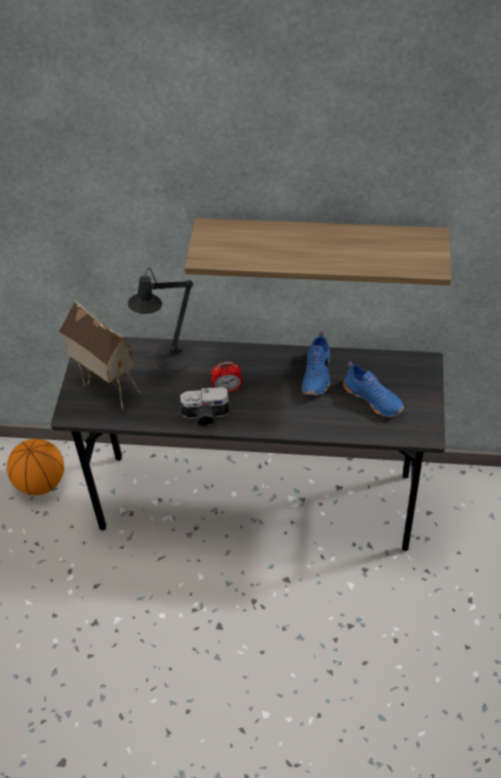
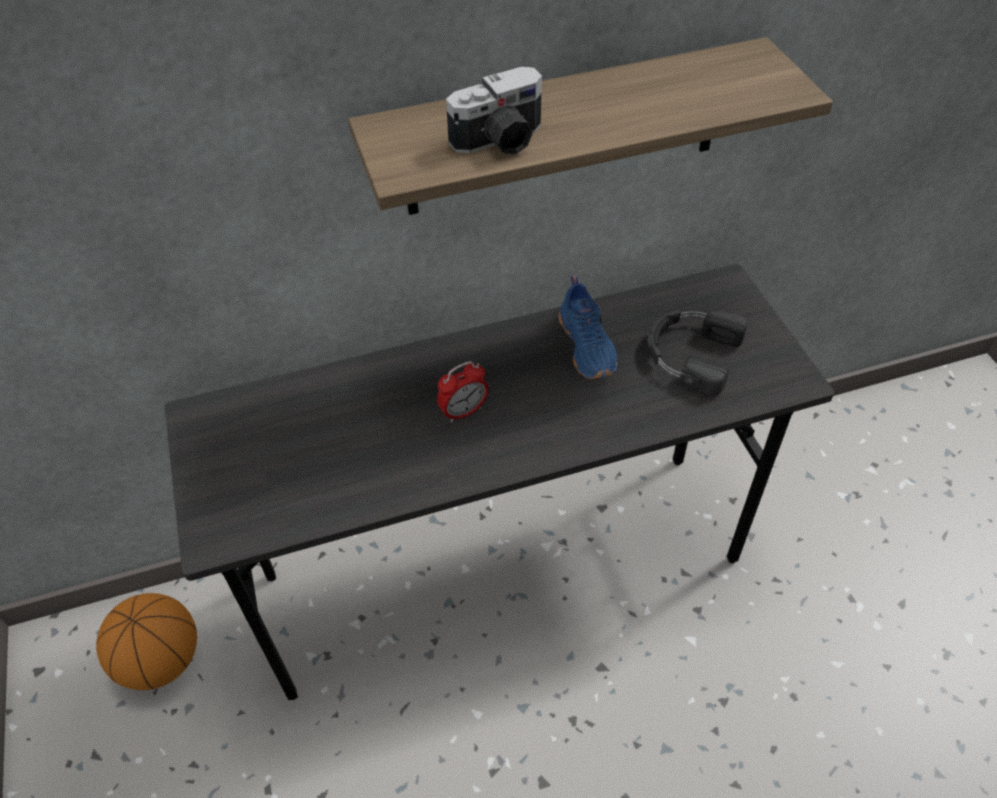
camera: 25 degrees left, 0 degrees up
(107, 388) = (259, 473): toy house -> none
(170, 360) = (345, 395): black table lamp -> none
(206, 416) = (452, 465): camera -> camera (501, 141)
(374, 398) = (690, 353): blue shoe -> black headphones

